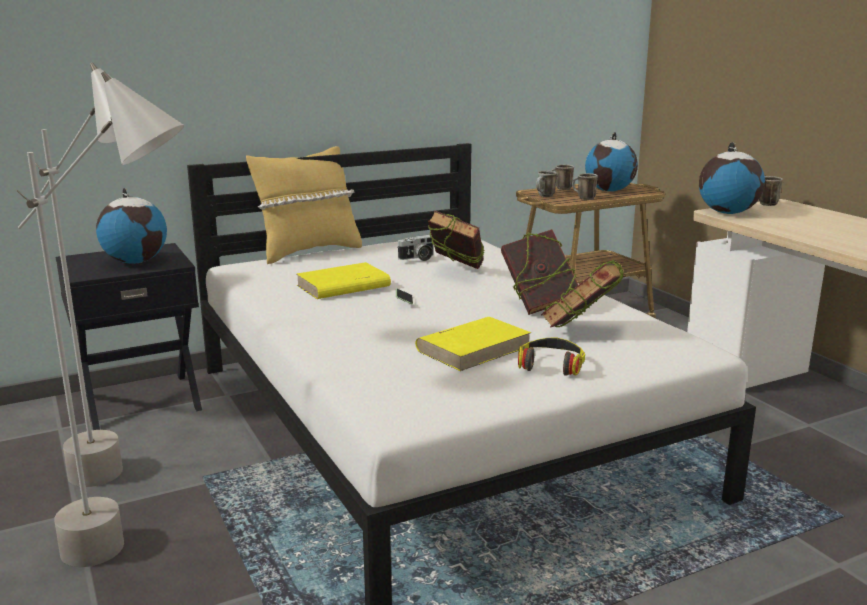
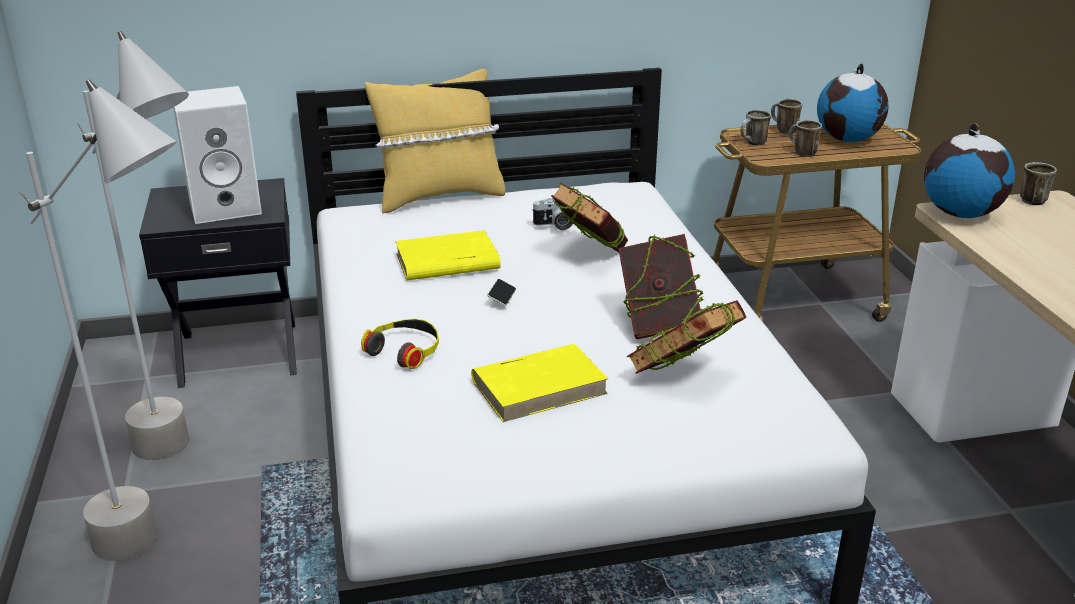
camera: 15 degrees right, 10 degrees up
(136, 261) = (227, 207): globe -> white speaker
(551, 364) = (612, 428): headphones -> headphones (405, 350)

